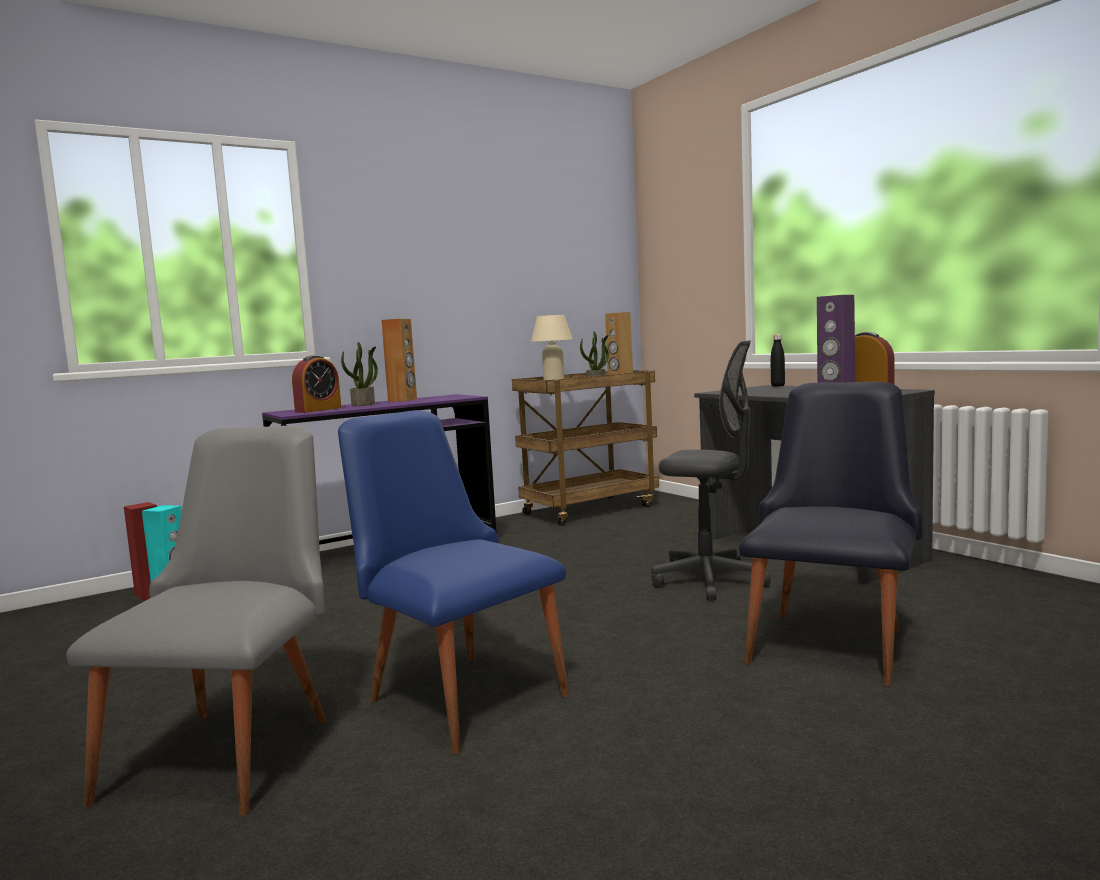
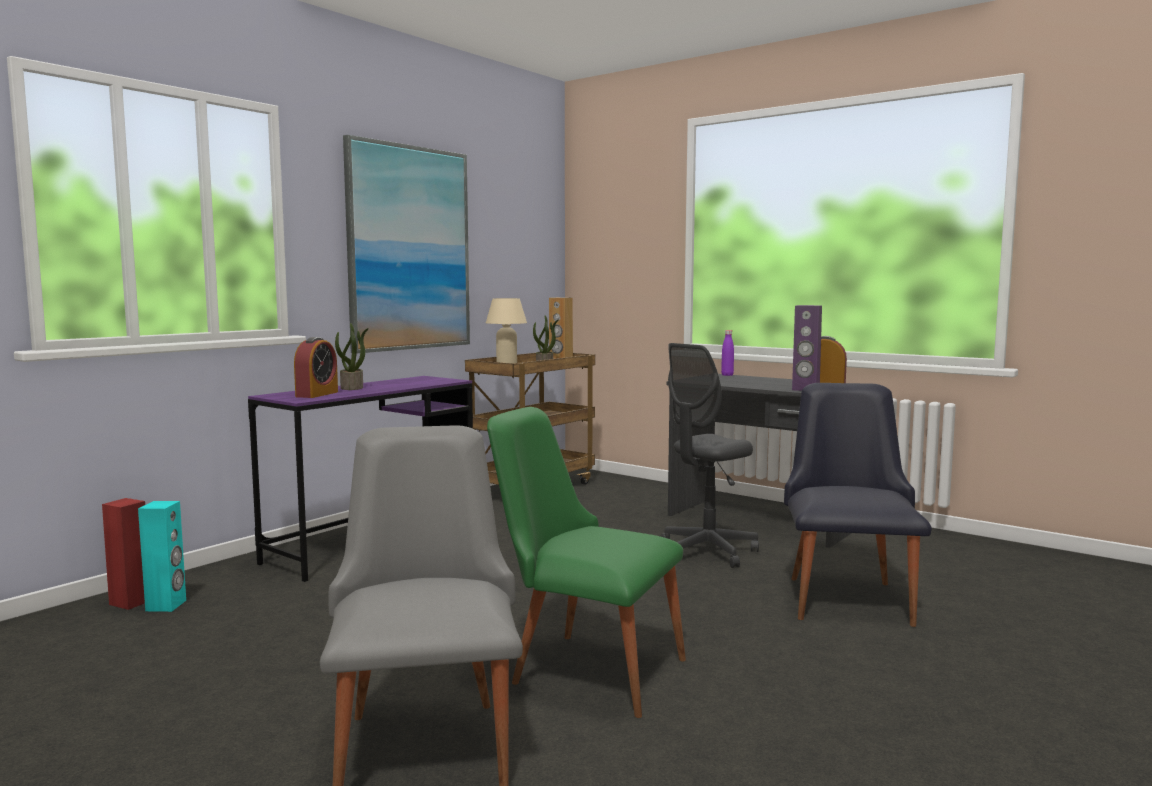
camera: 20 degrees left, 0 degrees up
(403, 400) = (384, 383): brown speaker -> none
(446, 270) = (409, 248): none -> picture
(456, 691) = (584, 667): blue chair -> green chair
(709, 581) = (707, 552): grey office chair -> grey office chair turned 135 degrees clockwise
(777, 386) = (727, 375): black bottle -> purple bottle

